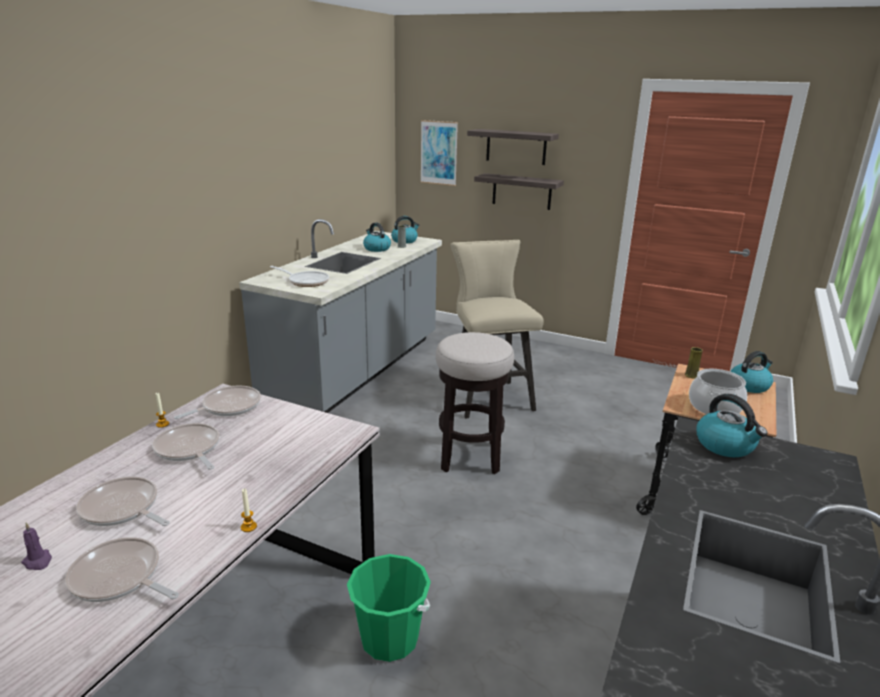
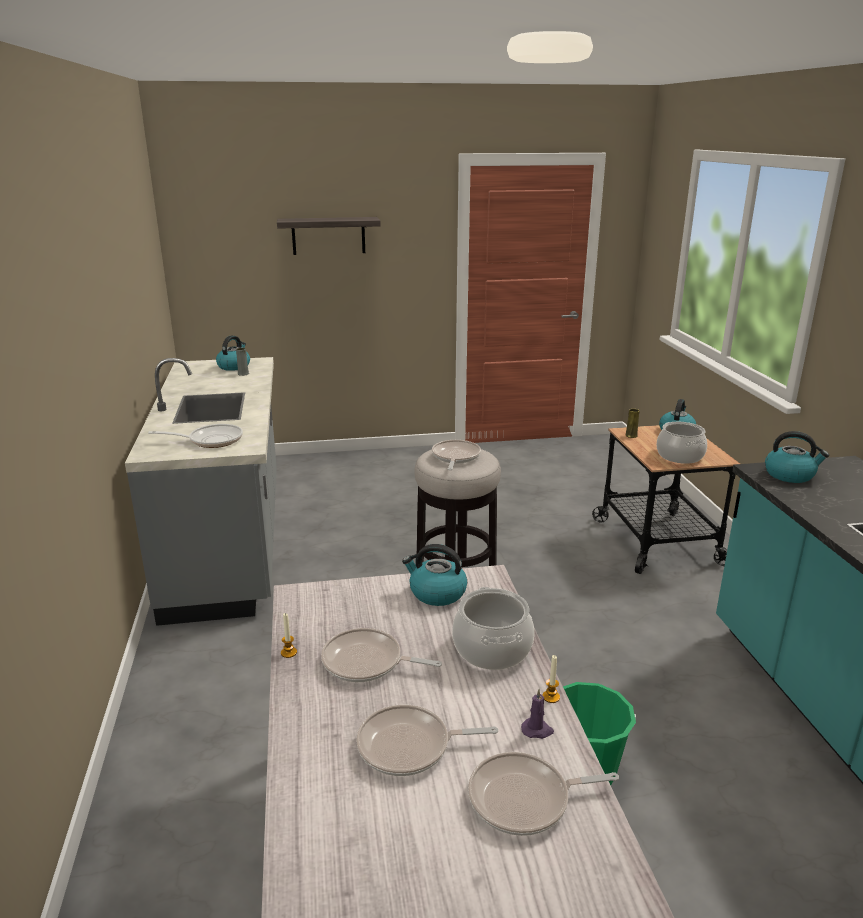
camera: 35 degrees left, 0 degrees up
(38, 561) = (421, 837): purple candle -> purple candle (537, 730)
(228, 407) = (328, 605): frying pan -> frying pan (455, 457)
(270, 477) = (493, 649): none -> cooking pot
(376, 248) = (219, 382): kettle -> kettle (436, 593)
(438, 153) = (227, 252): picture -> none
(488, 396) = (402, 519): beige stool -> none
(521, 191) = (341, 286): shelf -> none

